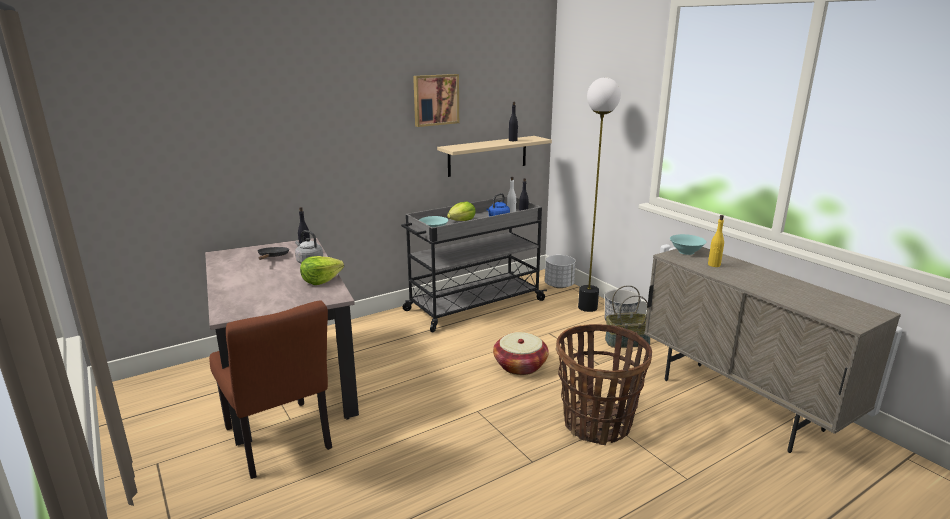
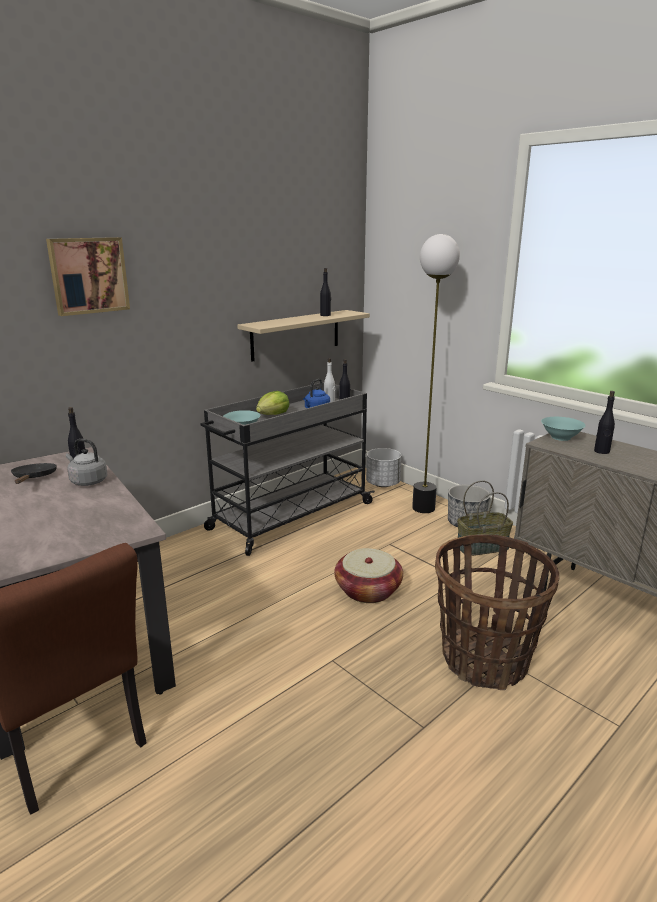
camera: 10 degrees left, 0 degrees up
(321, 280) = (110, 507): lettuce -> none
(435, 99) = (233, 265): picture -> picture (88, 275)
(714, 265) = (601, 451): yellow bottle -> black bottle

